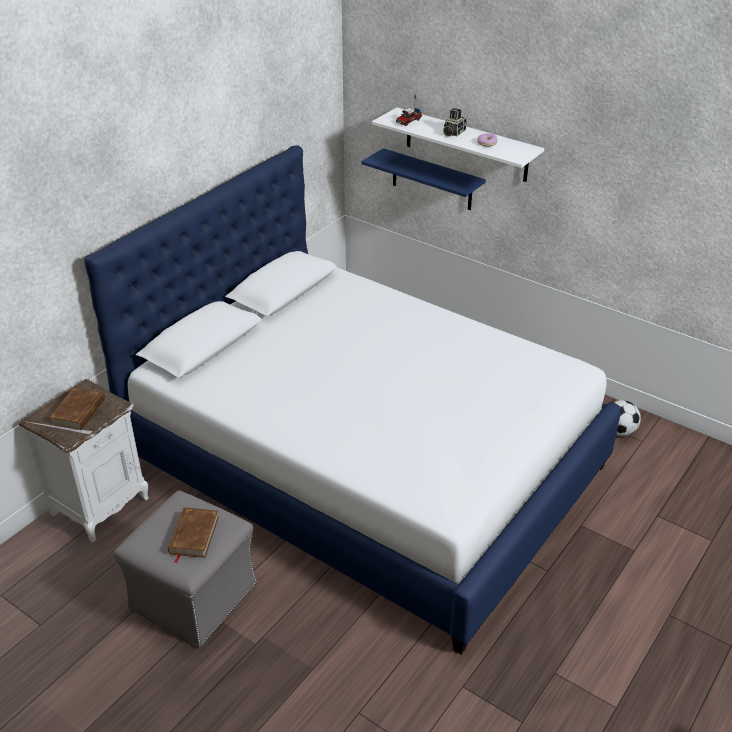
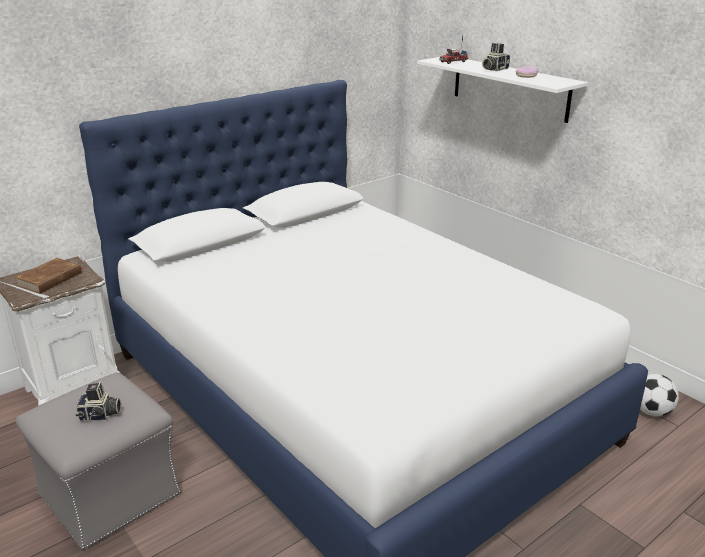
camera: 15 degrees right, 10 degrees down
(193, 535) = (100, 415): brown book -> camera
(432, 180) = (476, 130): blue shelf -> none

